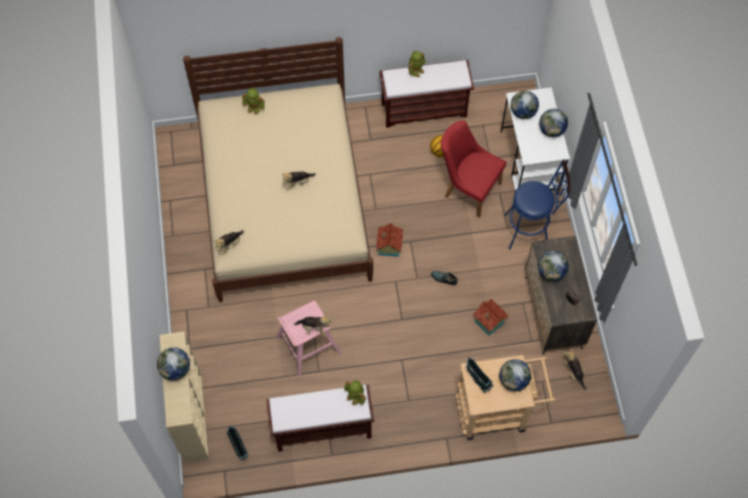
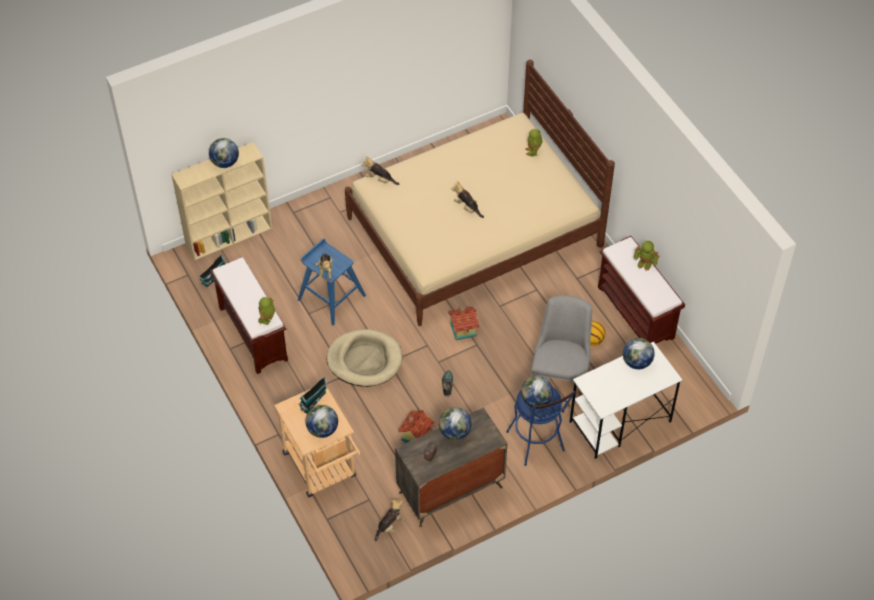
camera: 70 degrees right, 10 degrees down
(307, 345) = (331, 297): pink stool -> blue stool
(391, 338) = (364, 360): none -> beige dog bed
(467, 188) = (560, 376): red chair -> grey chair
(551, 130) = (627, 393): globe -> globe (536, 400)

